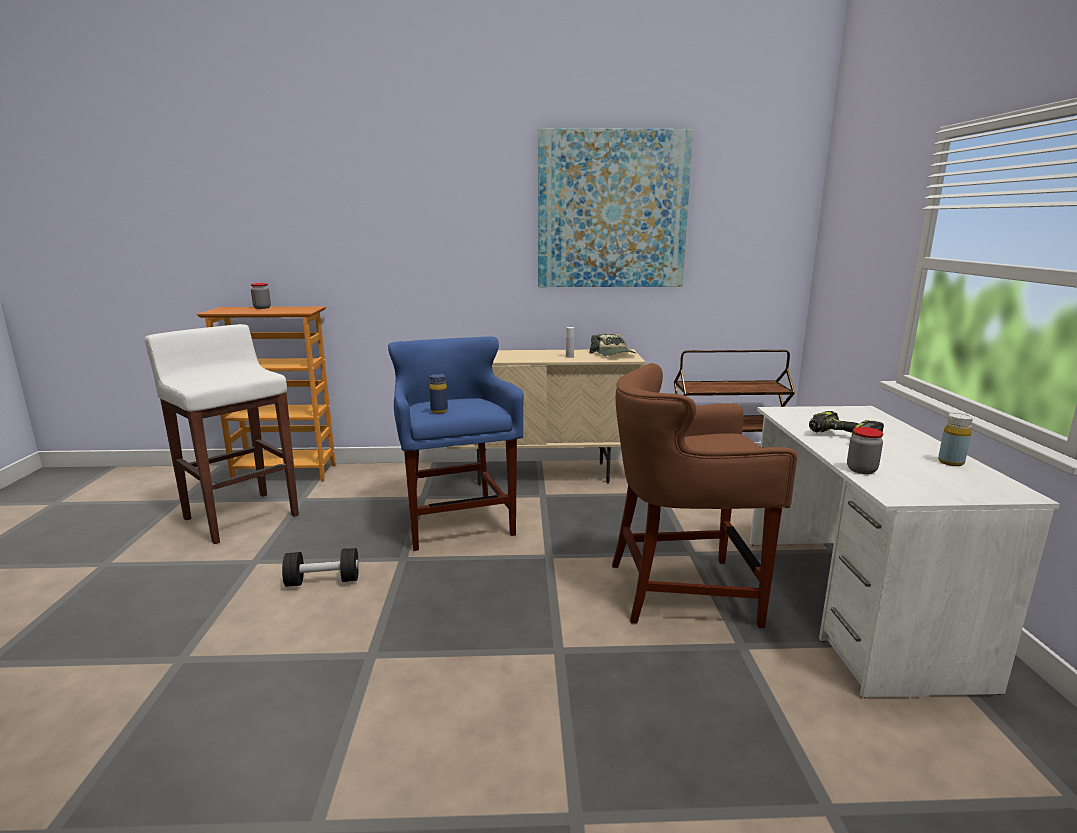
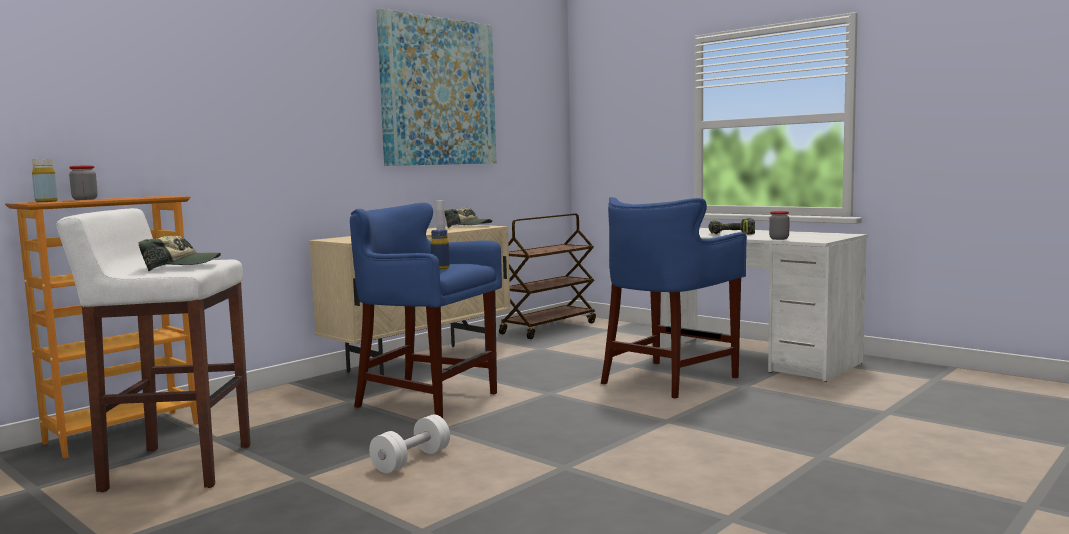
camera: 45 degrees left, 10 degrees down
(216, 380) = (181, 267): none -> cap
(323, 581) = (411, 460): black dumbbell -> white dumbbell
(684, 592) = (669, 379): brown stool -> blue stool
(950, 462) = (798, 233): yellow bottle -> yellow bottle (46, 201)

